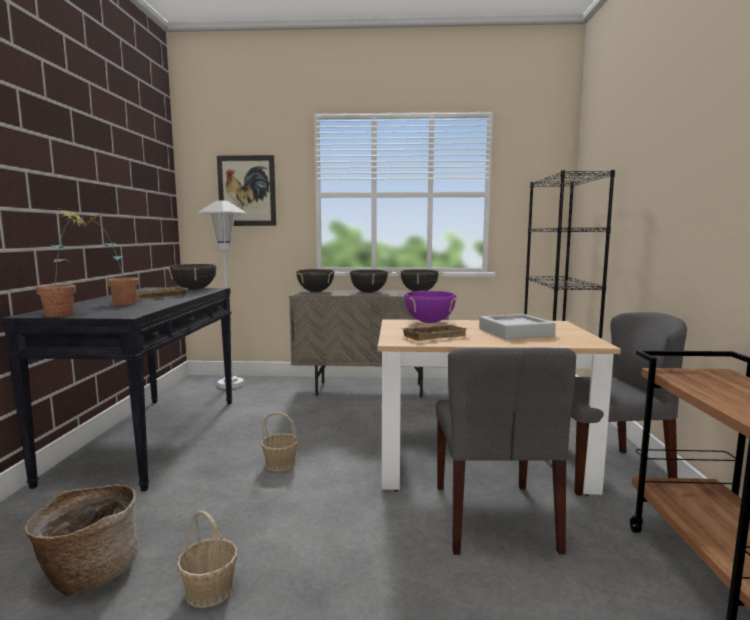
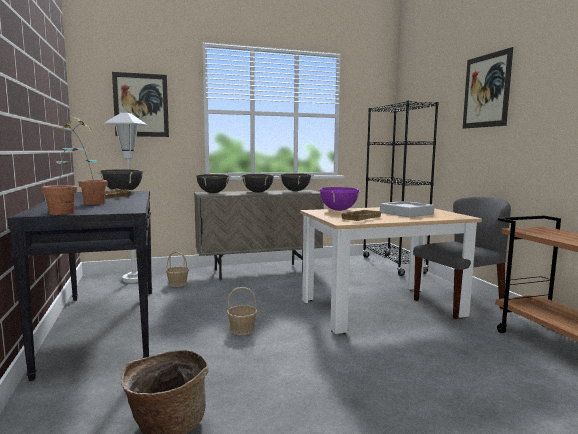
camera: 20 degrees left, 0 degrees up
(210, 589) = (277, 414): basket -> basket (177, 283)
(494, 517) = (420, 338): grey chair -> none
(671, 150) = (486, 91): none -> picture

